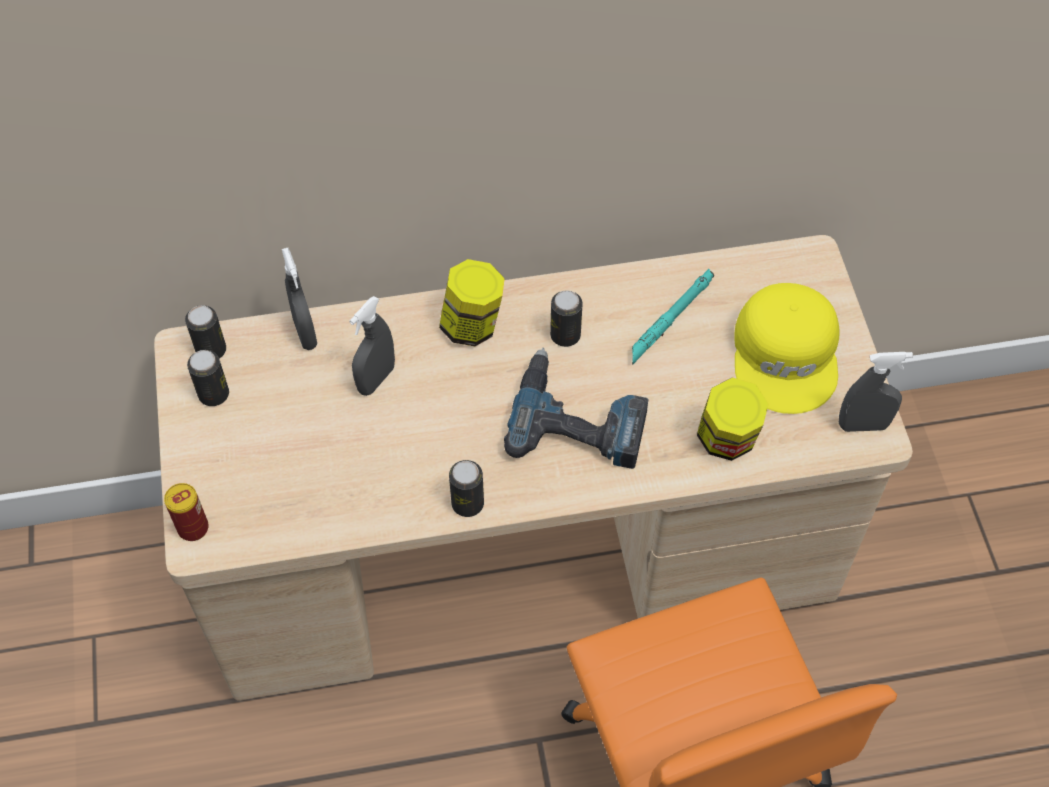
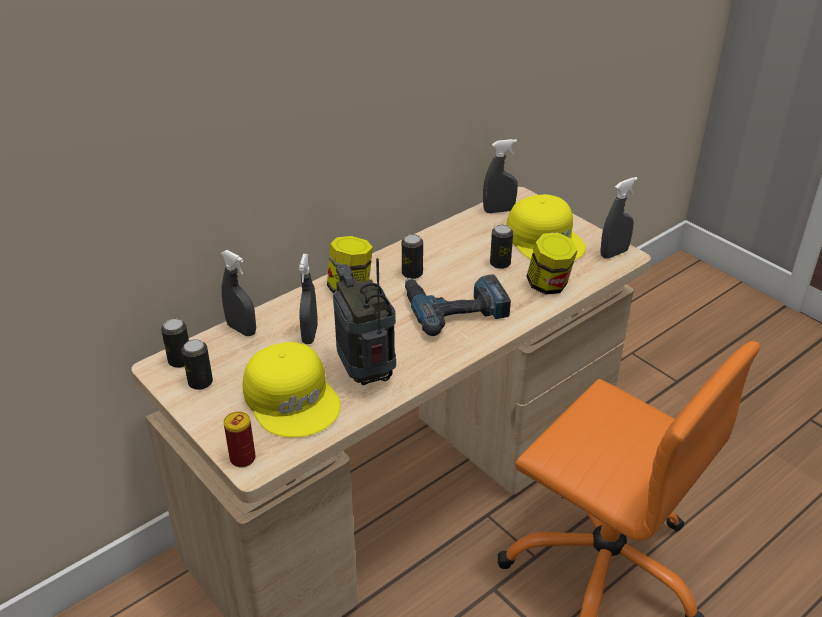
camera: 30 degrees left, 20 degrees down
(296, 469) = (293, 398): none -> yellow cap
(401, 473) = (366, 373): none -> radio
(467, 503) = (423, 371): can -> can (500, 263)
(670, 319) = (467, 246): turquoise flashlight -> none
(763, 271) = (498, 210): none -> grey spray bottle

